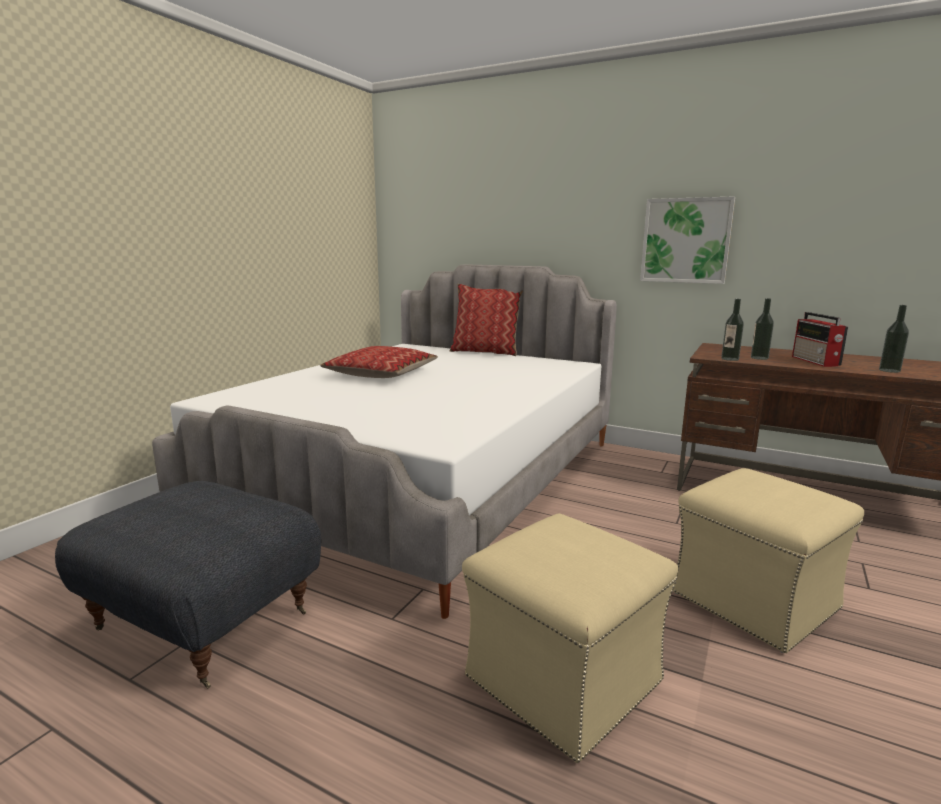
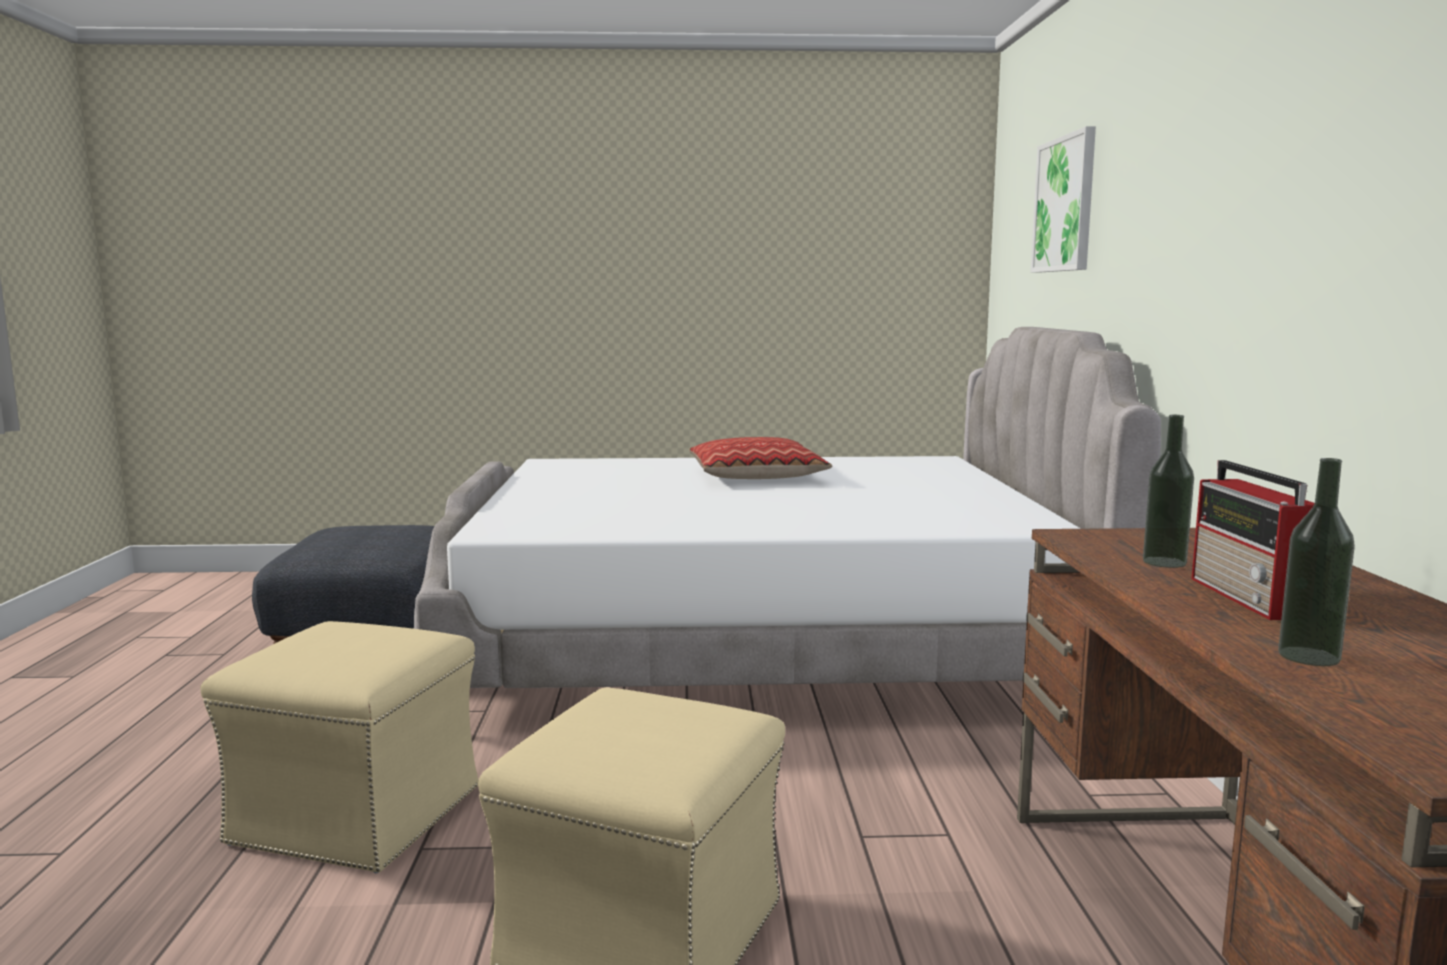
camera: 60 degrees right, 5 degrees down
(486, 352) = (1002, 485): pillow -> none
(685, 240) = (1260, 276): picture -> picture (1065, 204)
(730, 359) = (1087, 547): bottle -> none
(816, 361) = (1252, 598): radio -> radio turned 60 degrees counterclockwise

